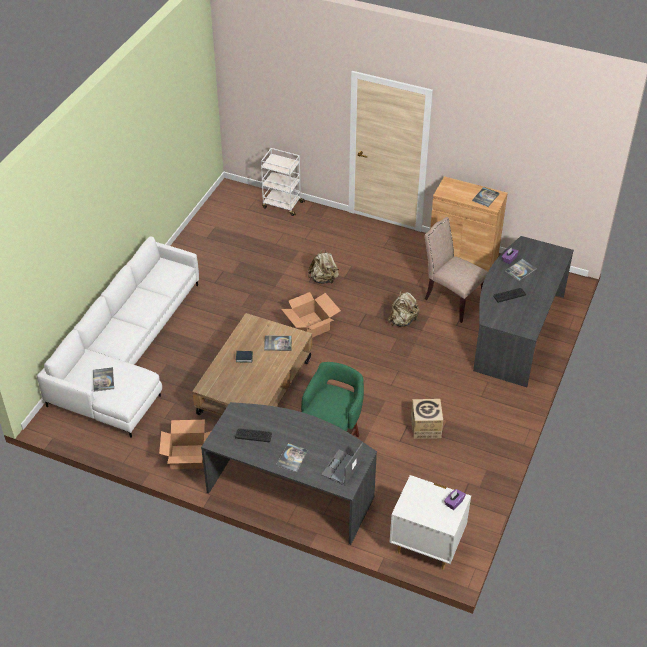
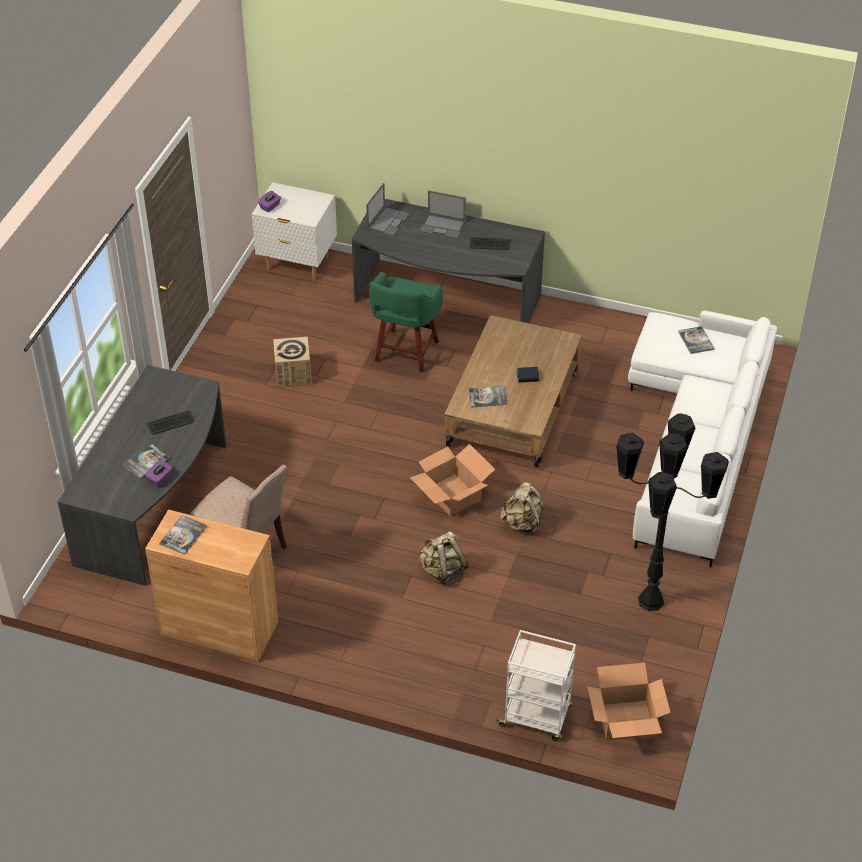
camera: 175 degrees right, 0 degrees up
(188, 456) = (573, 328): cardboard box -> cardboard box (626, 720)
(198, 255) = (651, 601): none -> black floor lamp
(292, 458) = (443, 226): book -> laptop
(402, 321) = (320, 510): beige backpack -> beige backpack (522, 524)

